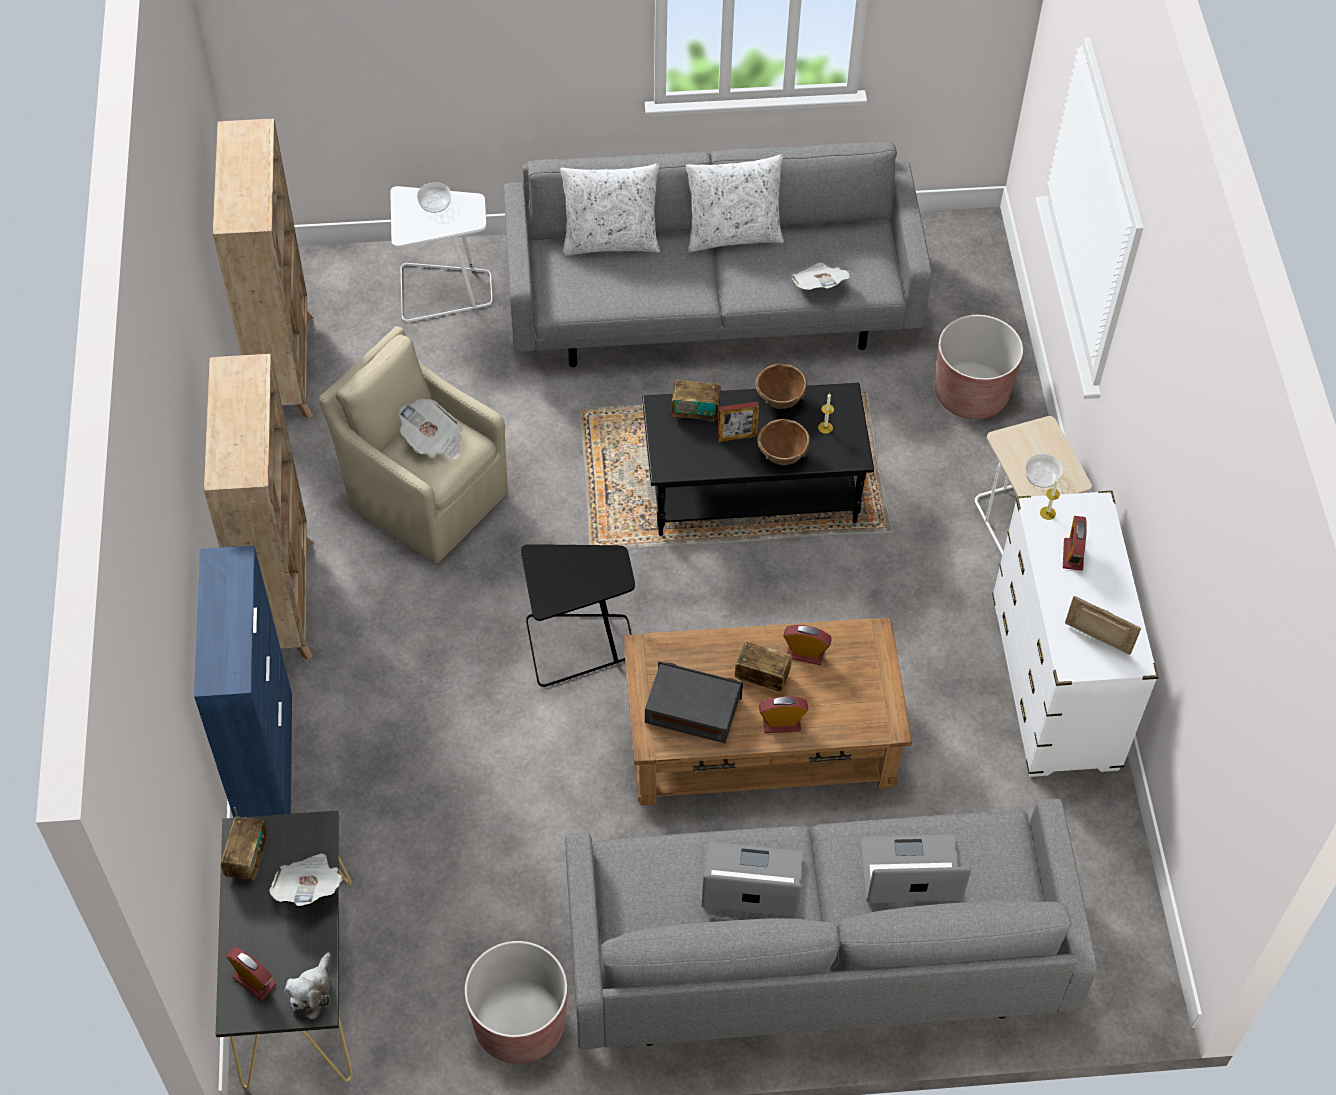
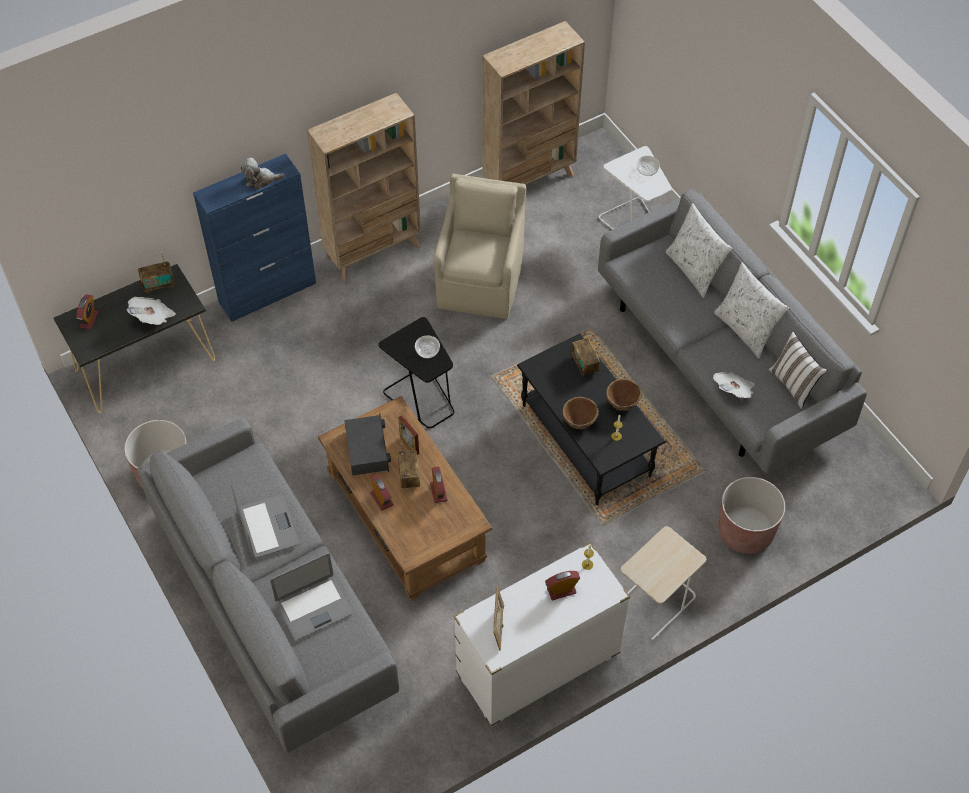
camera: 65 degrees right, 0 degrees up
(312, 992) = (93, 346): plush toy -> plush toy (261, 180)
(433, 441) = (480, 249): newspaper -> none
(737, 437) = (579, 393): picture frame -> picture frame (409, 445)
(841, 228) = (793, 385): none -> white pillow
(910, 872) = (314, 607): laptop -> laptop turned 90 degrees clockwise
(1042, 477) = (650, 570): bowl -> bowl (428, 351)

